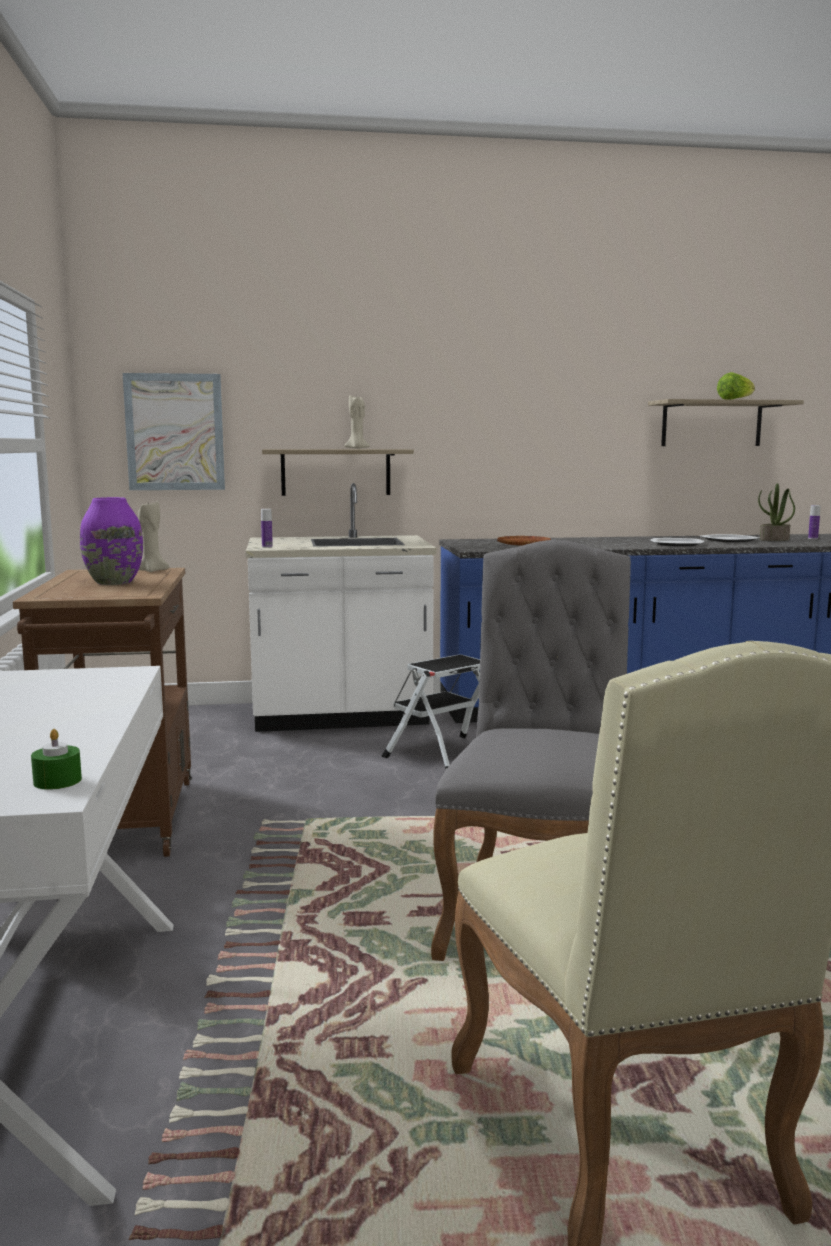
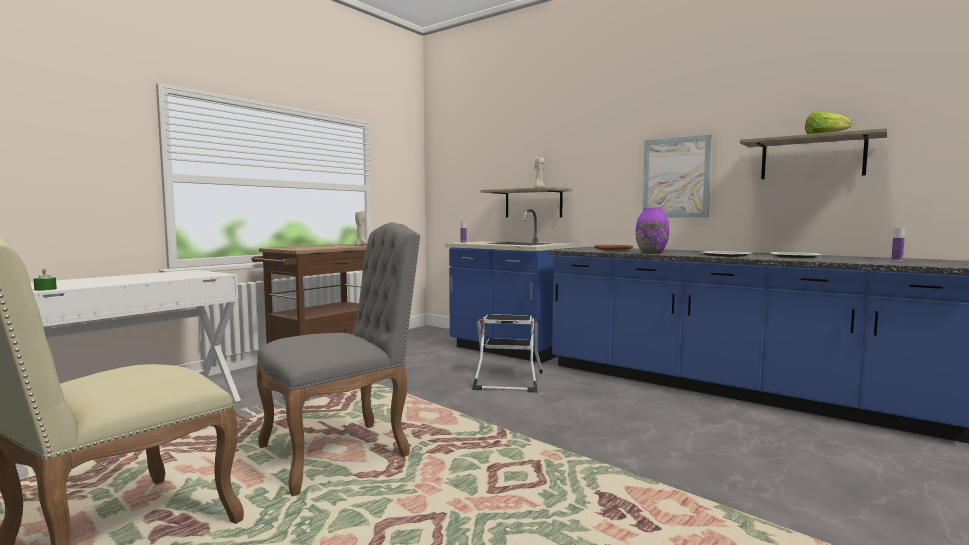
camera: 45 degrees right, 5 degrees down
(113, 582) = (322, 247): purple vase -> purple vase (651, 253)
(175, 432) = (461, 183): picture -> picture (676, 178)
(341, 717) = (509, 350): white counter -> blue counter
(774, 539) = (844, 258): potted plant -> none

